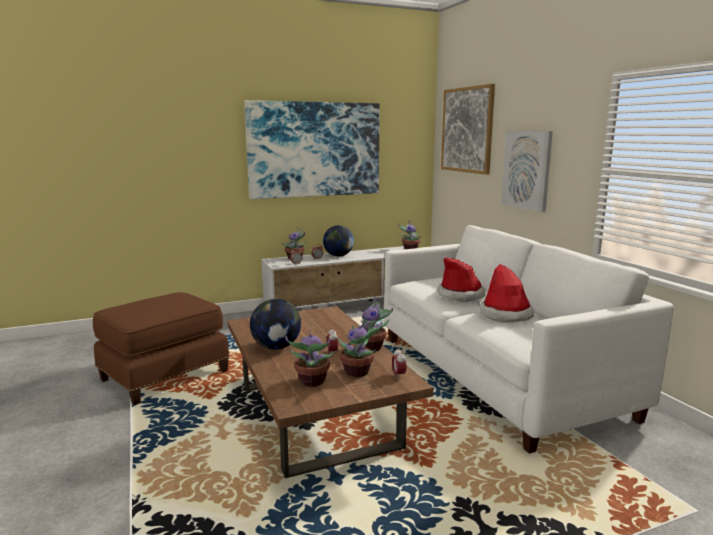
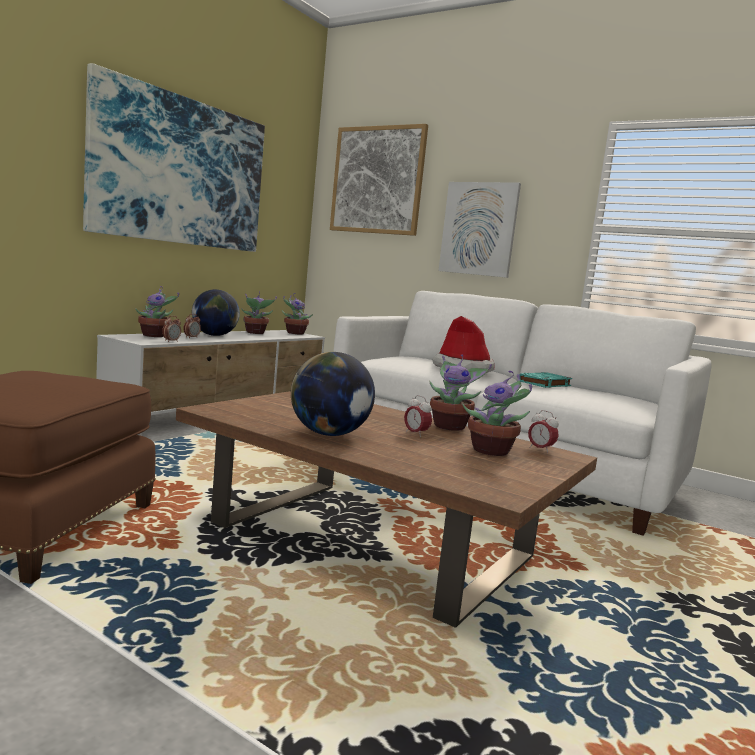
camera: 35 degrees left, 5 degrees down
(312, 382) = (464, 466): potted plant -> potted plant (255, 333)
(506, 314) = (544, 384): hat -> turquoise book

